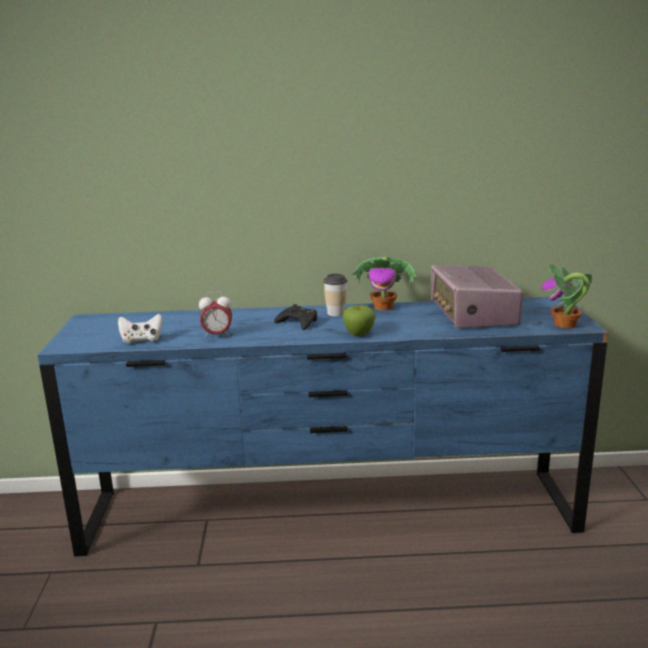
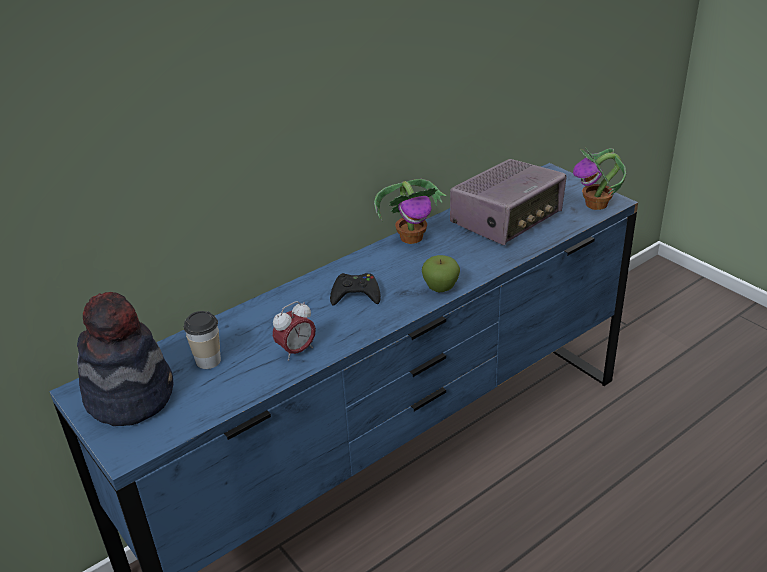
camera: 35 degrees left, 15 degrees up
(104, 326) = (130, 395): none -> hat
(141, 340) = (217, 396): white game controller -> none
(336, 313) = (376, 265): cup -> cup (208, 360)
(472, 315) = (507, 219): radio -> radio turned 90 degrees counterclockwise

